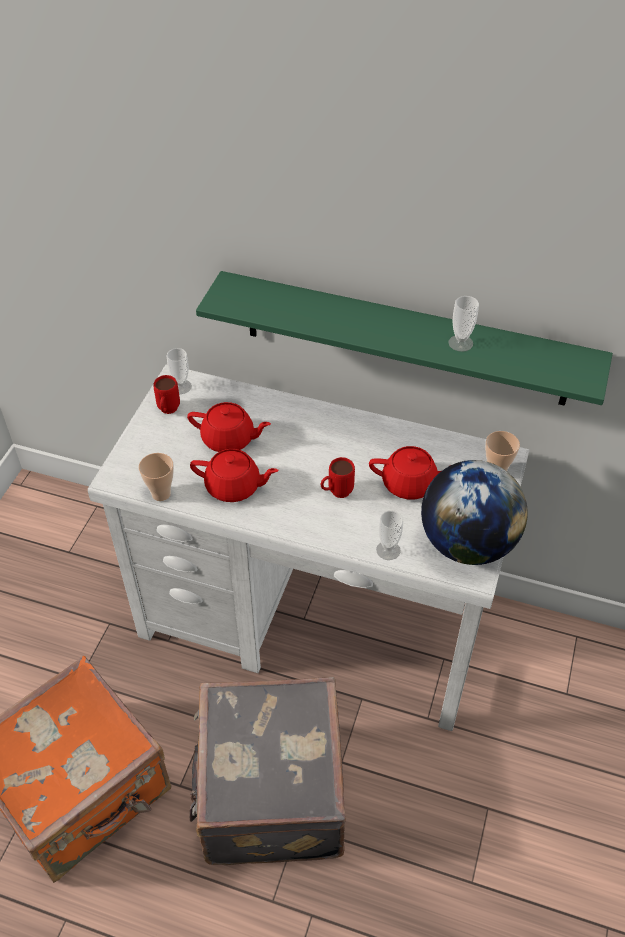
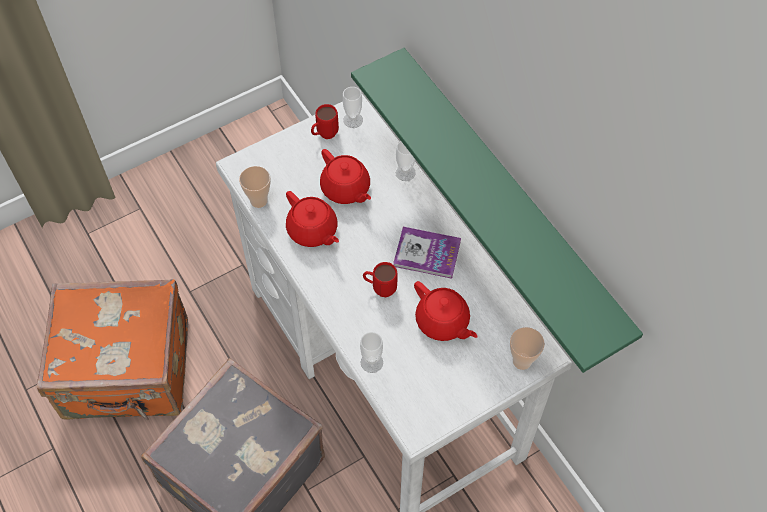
camera: 40 degrees right, 10 degrees up
(345, 444) = (427, 253): none -> book
(460, 343) = (521, 237): cup -> cup (405, 172)
(467, 543) = (435, 401): globe -> none

